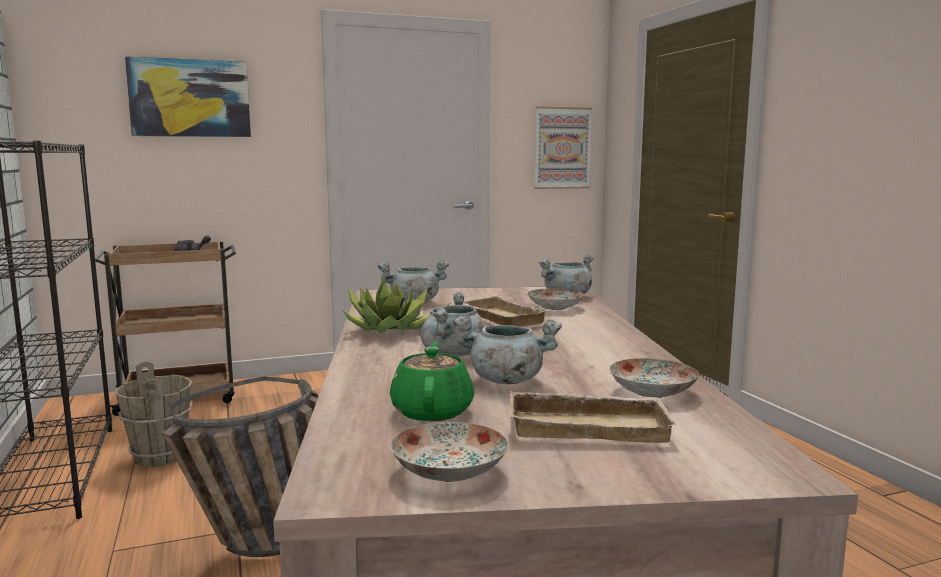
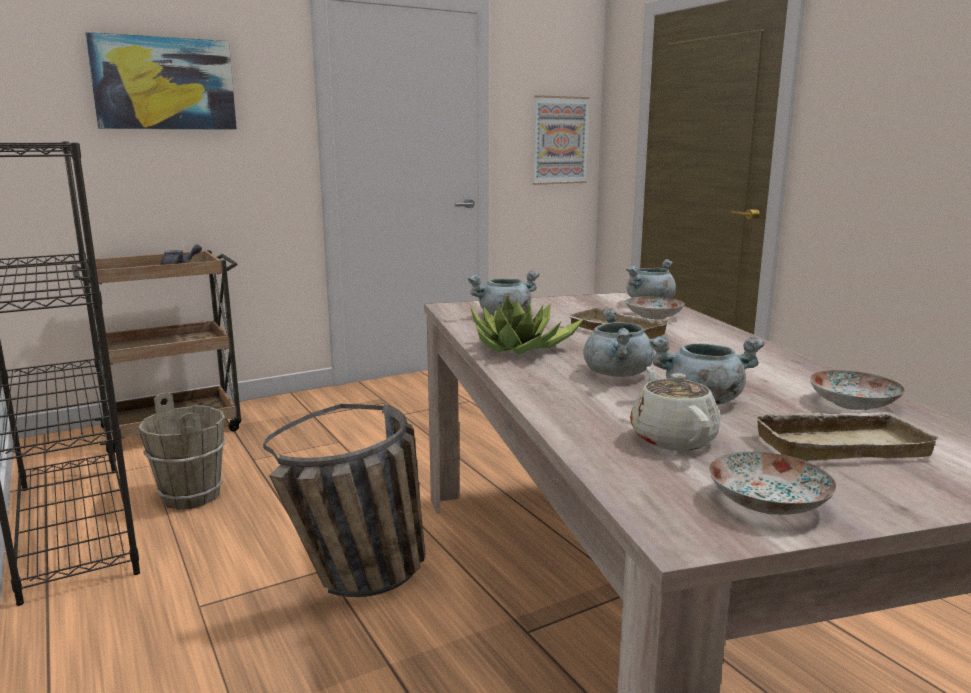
camera: 10 degrees left, 5 degrees up
(432, 410) = (672, 438): green teapot -> beige teapot

